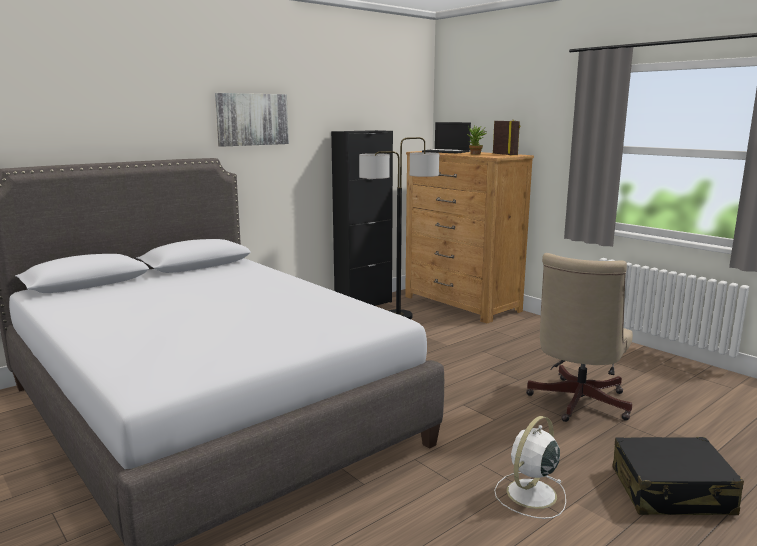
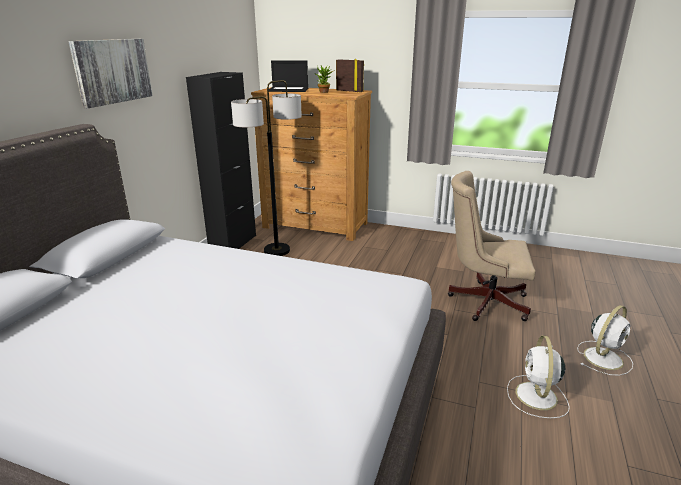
camera: 30 degrees left, 10 degrees up
(576, 404) = (483, 301): beige office chair -> beige office chair turned 105 degrees clockwise
(671, 492) = (604, 357): black suitcase -> white fan

